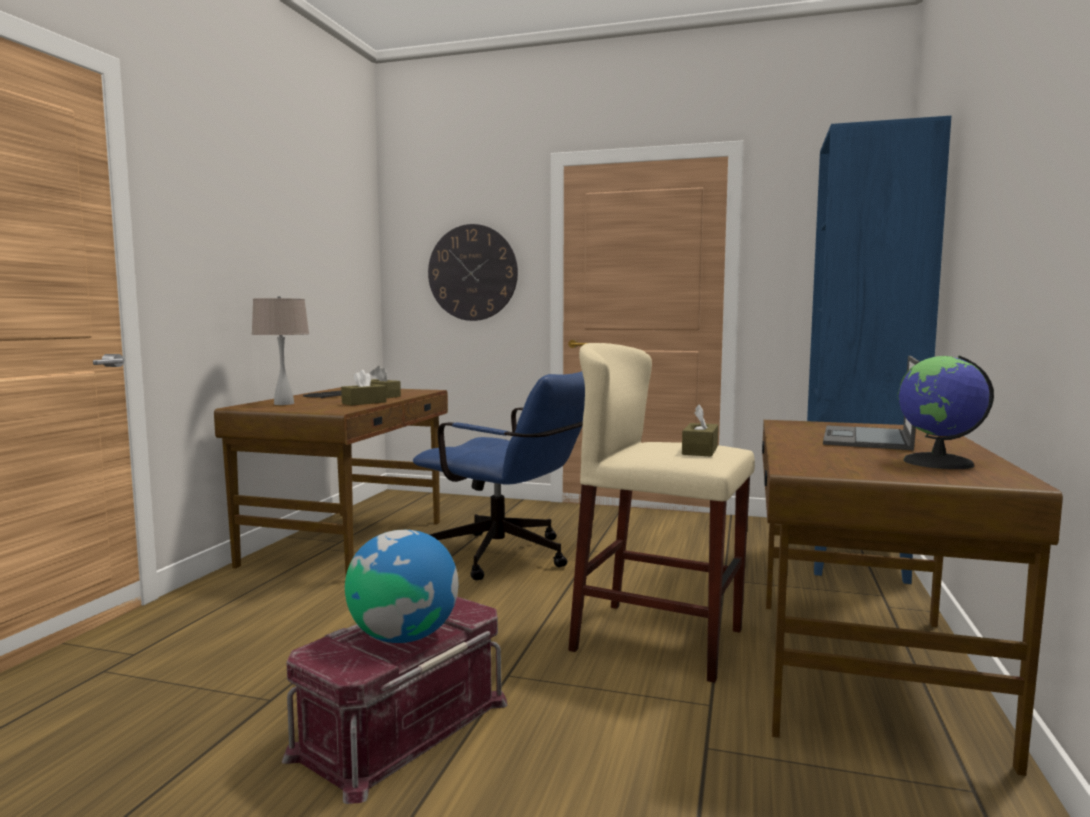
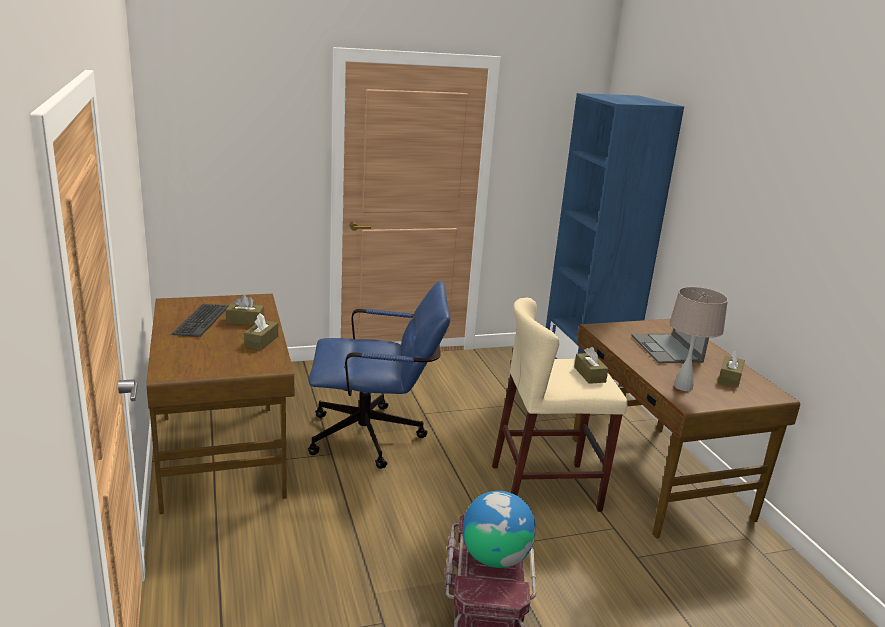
camera: 35 degrees left, 15 degrees up
(284, 404) = (192, 358): beige table lamp -> beige table lamp (683, 387)
(472, 272) = (251, 159): wall clock -> none
(939, 463) = (729, 378): globe -> brown tissue box

